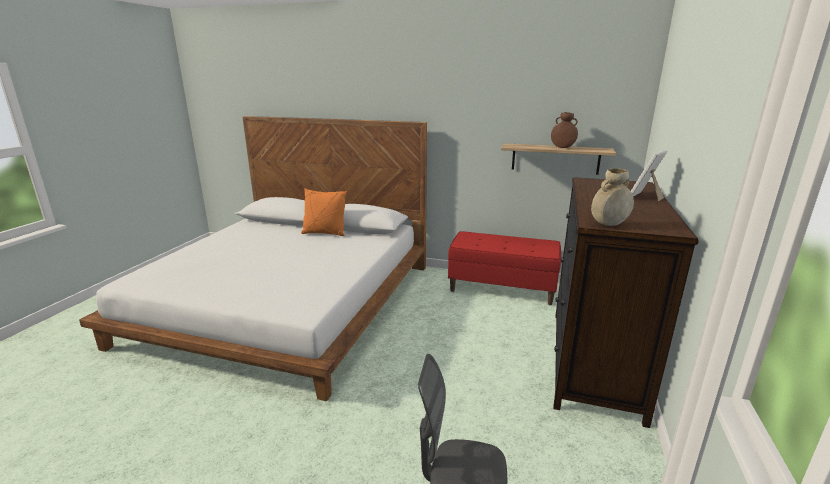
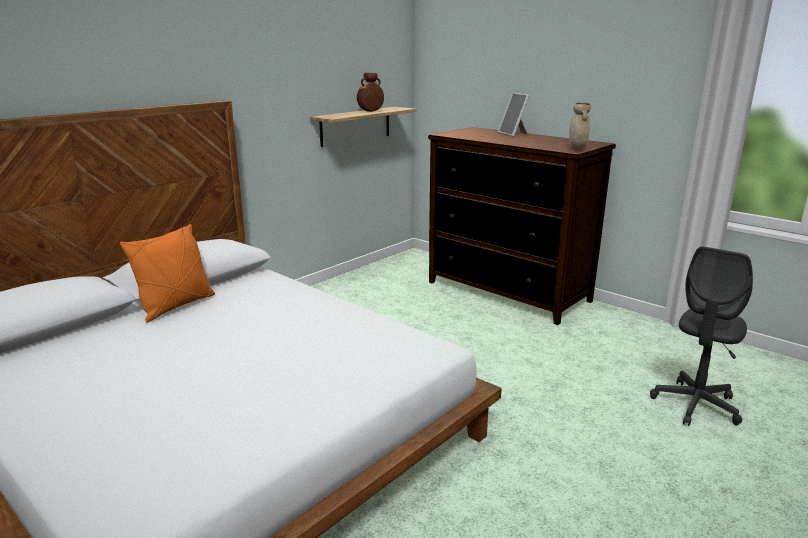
camera: 65 degrees left, 0 degrees up
(502, 288) = (353, 287): red bench -> none

